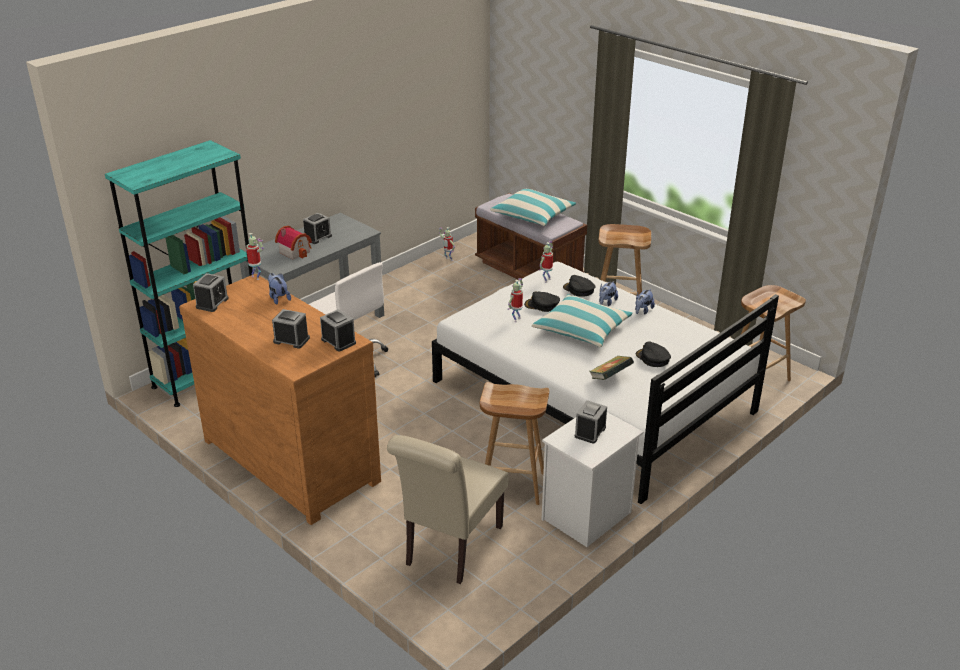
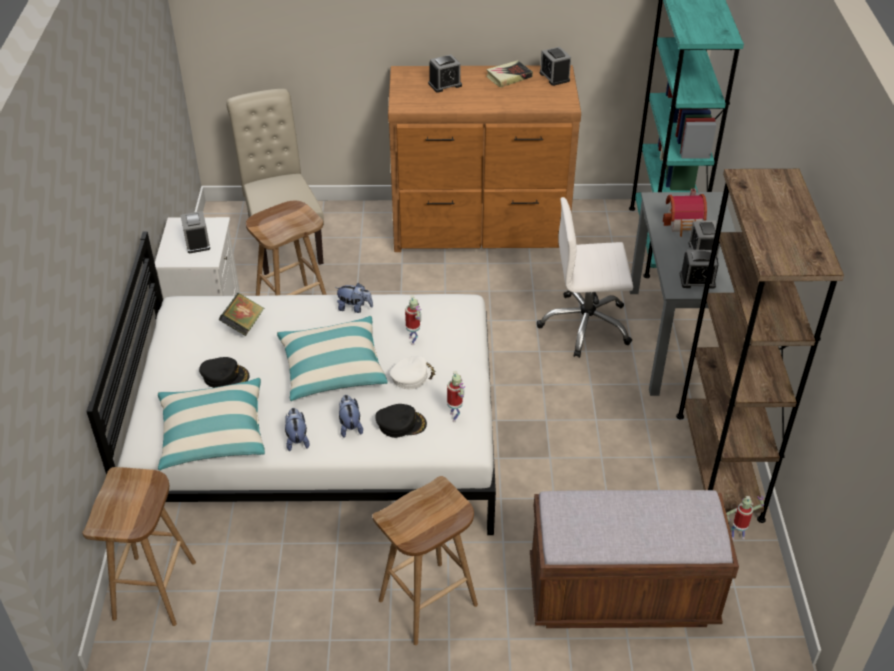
camera: 135 degrees right, 10 degrees up
(238, 320) = (508, 77): none -> book
(257, 277) = (571, 109): toy robot -> none
(278, 298) = (518, 104): plush toy -> plush toy (354, 308)
(338, 341) = (411, 100): alarm clock -> alarm clock (697, 280)
(408, 279) = (718, 465): none -> brown bookcase
(533, 216) = (620, 519): pillow -> pillow (213, 433)
(542, 305) = (412, 375): black cap -> white cap

